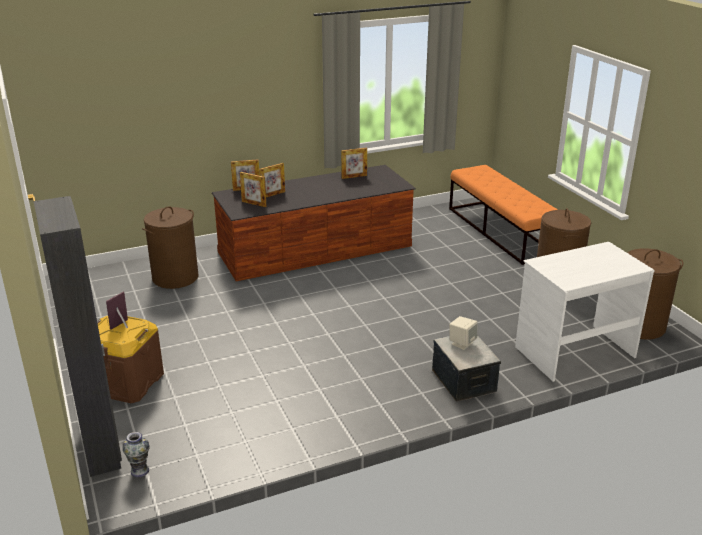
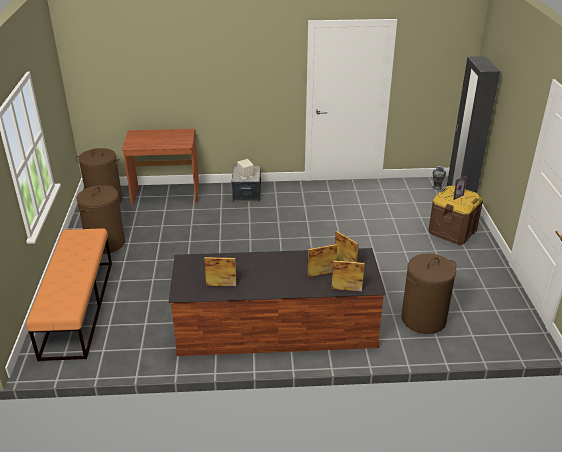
camera: 160 degrees left, 5 degrees up
(574, 351) = (165, 195): white desk -> brown desk

